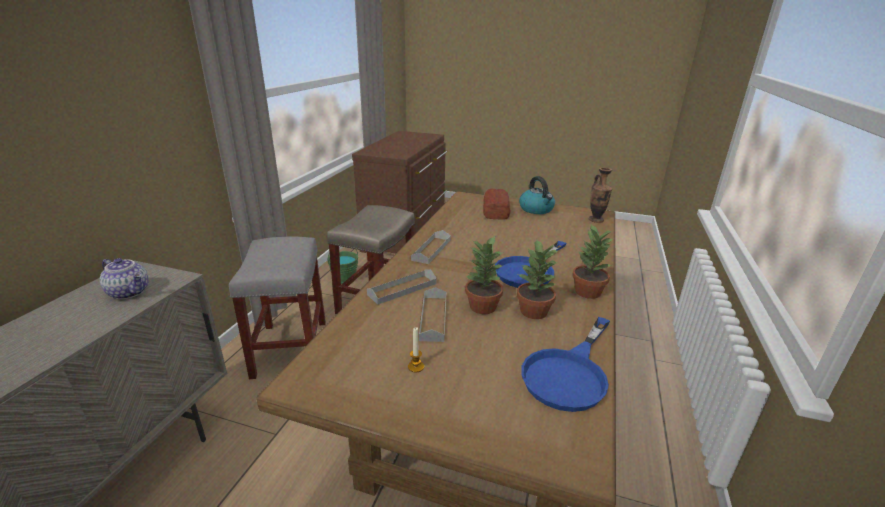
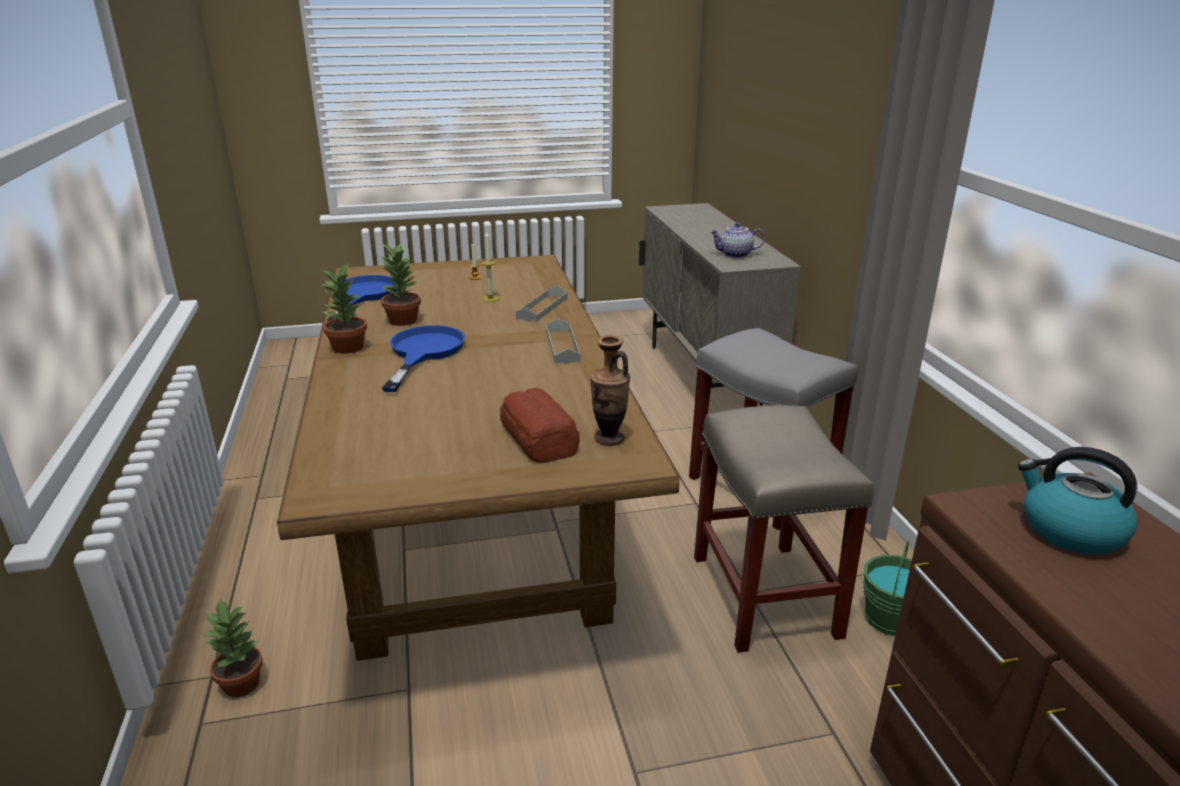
camera: 150 degrees right, 0 degrees up
(433, 318) = (490, 298): grey tray -> candle
(482, 307) = (454, 313): potted plant -> potted plant (242, 683)
(536, 209) = (461, 467): kettle -> kettle (1069, 530)
(596, 220) = (328, 473): vase -> vase (609, 438)

